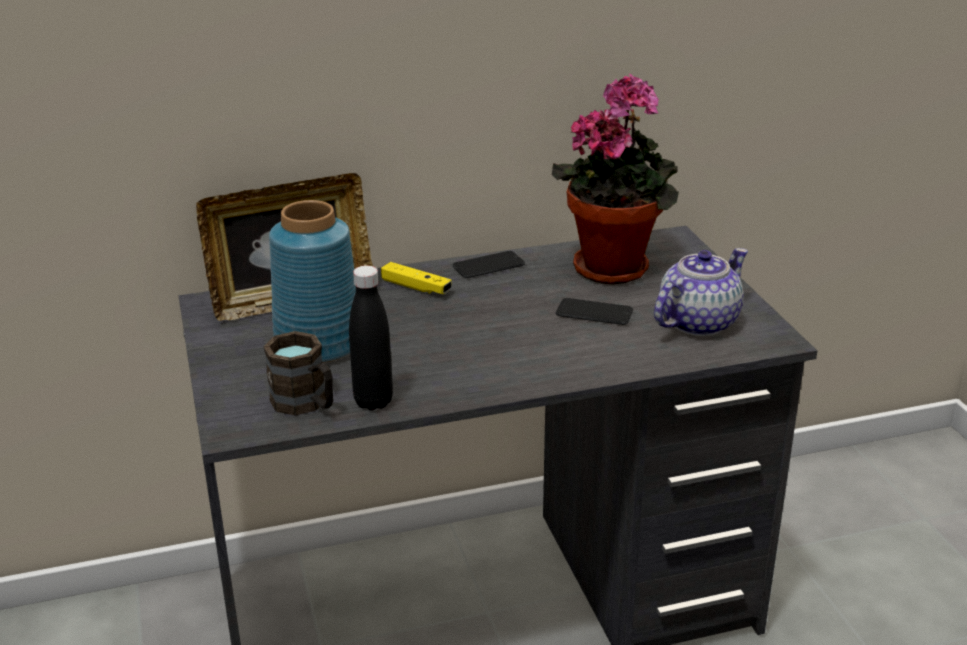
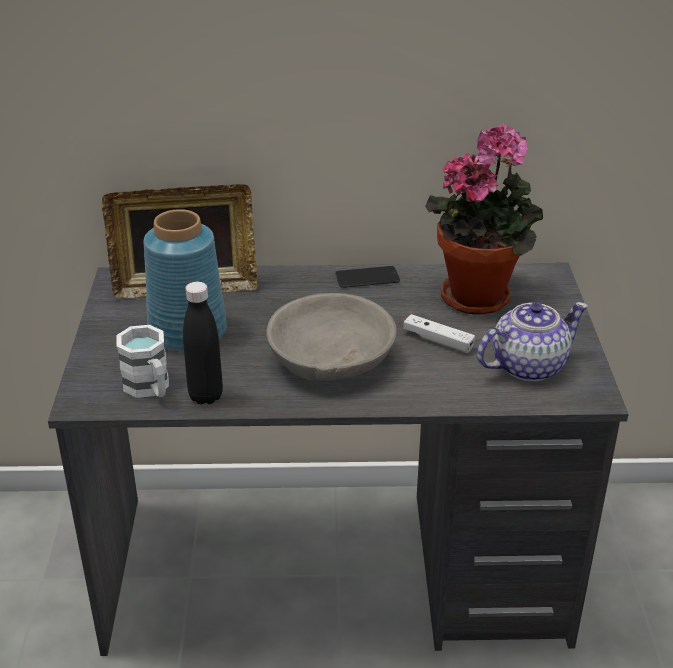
camera: 15 degrees right, 5 degrees up
(306, 404) = (150, 388): brown mug -> white mug
(416, 287) = (294, 290): yellow game controller -> none
(492, 346) = (331, 359): none -> grey bowl
(594, 313) = (438, 340): phone -> white game controller

